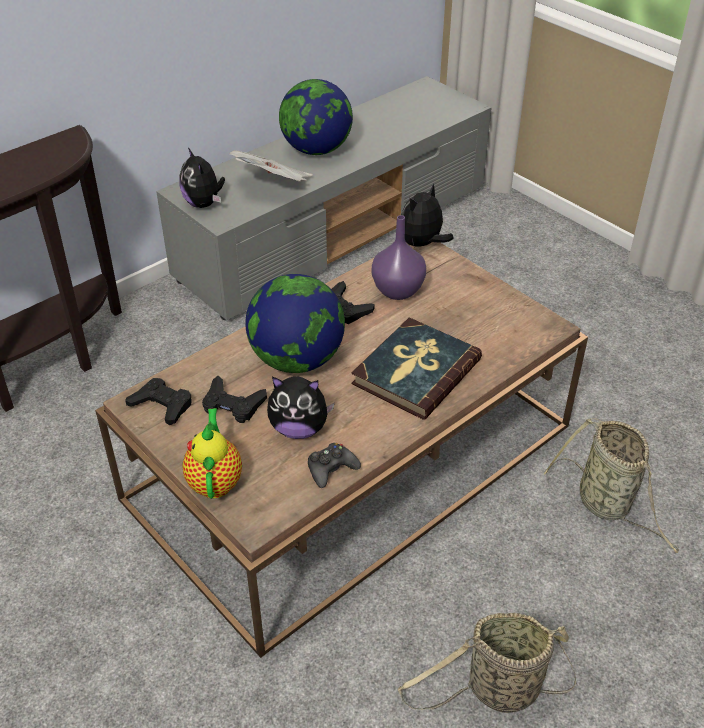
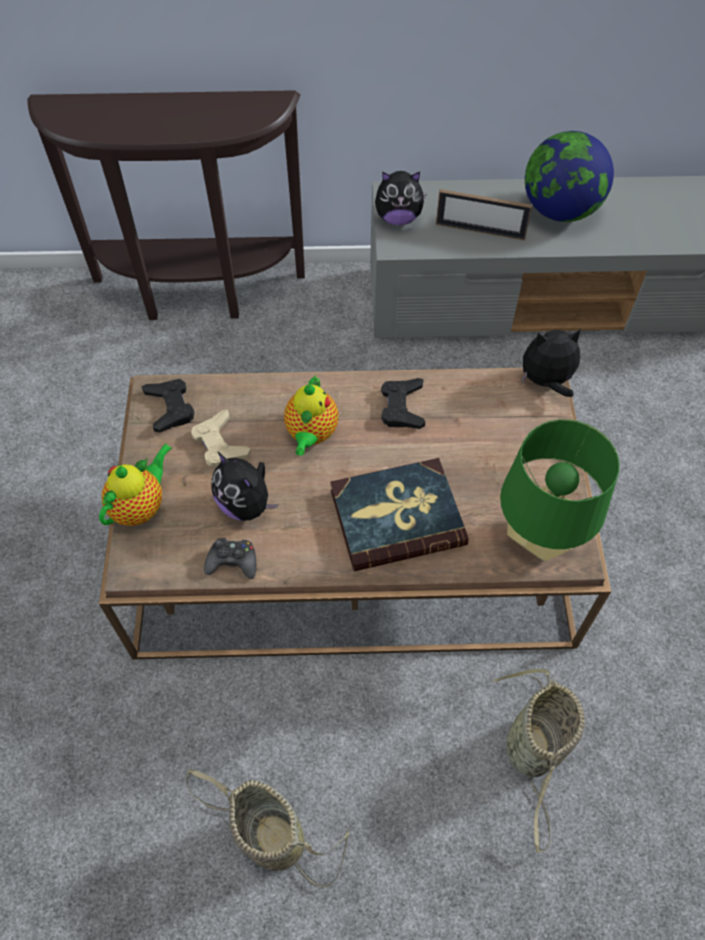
camera: 40 degrees right, 15 degrees up
(204, 204) = (398, 218): plush toy -> plush toy turned 105 degrees counterclockwise
(232, 404) = (220, 444): black game controller -> beige game controller
(274, 185) = (480, 231): newspaper -> picture frame
(297, 360) = (311, 435): globe -> teapot
(398, 290) = (470, 419): purple vase -> none
(518, 330) = (538, 538): none -> green table lamp

